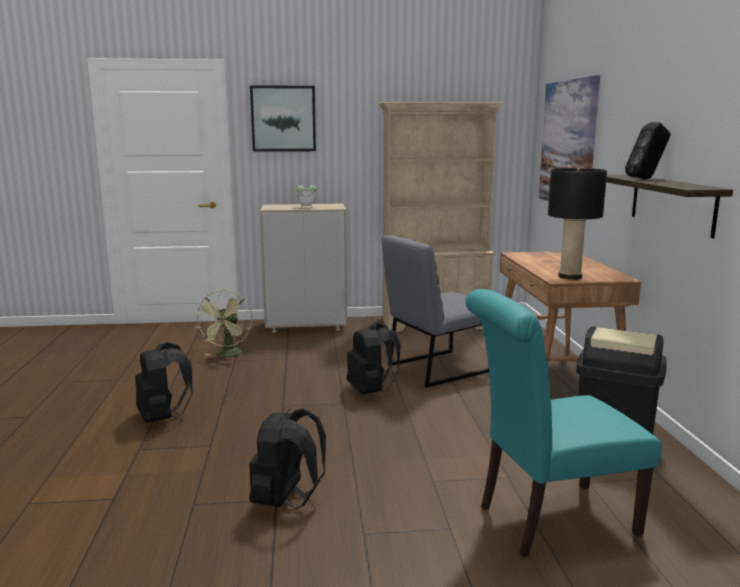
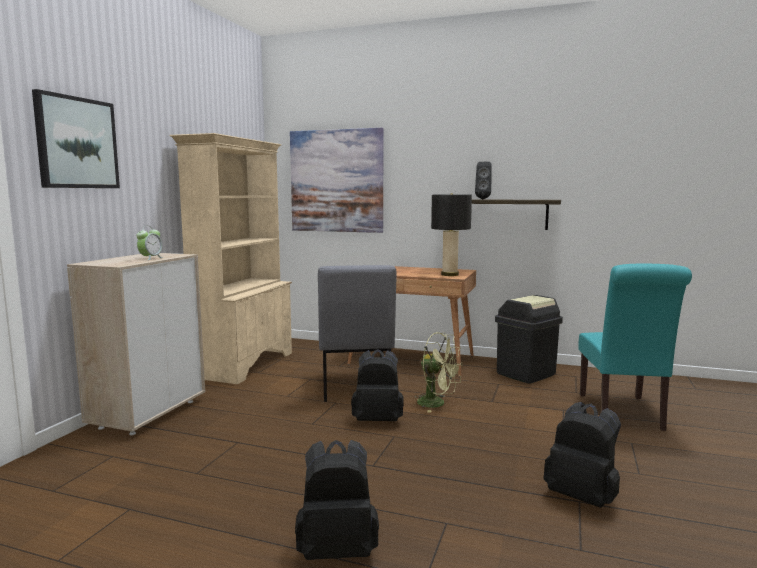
camera: 65 degrees left, 5 degrees down
(228, 355) = (171, 475): green fan -> green fan (437, 404)

